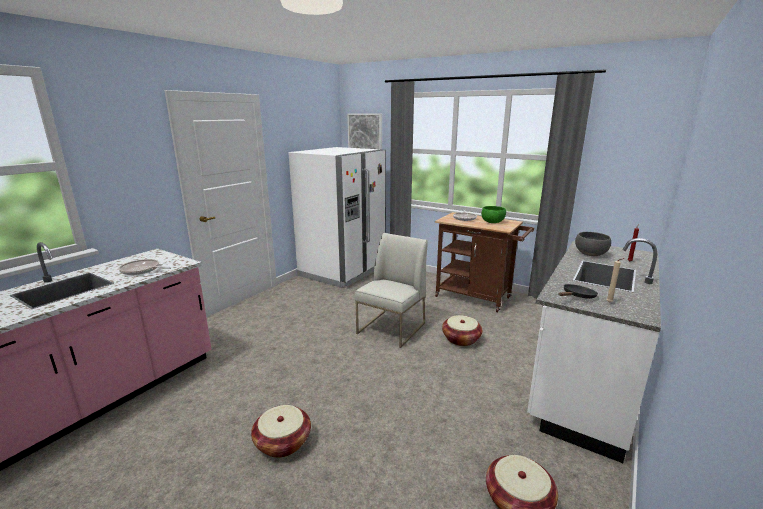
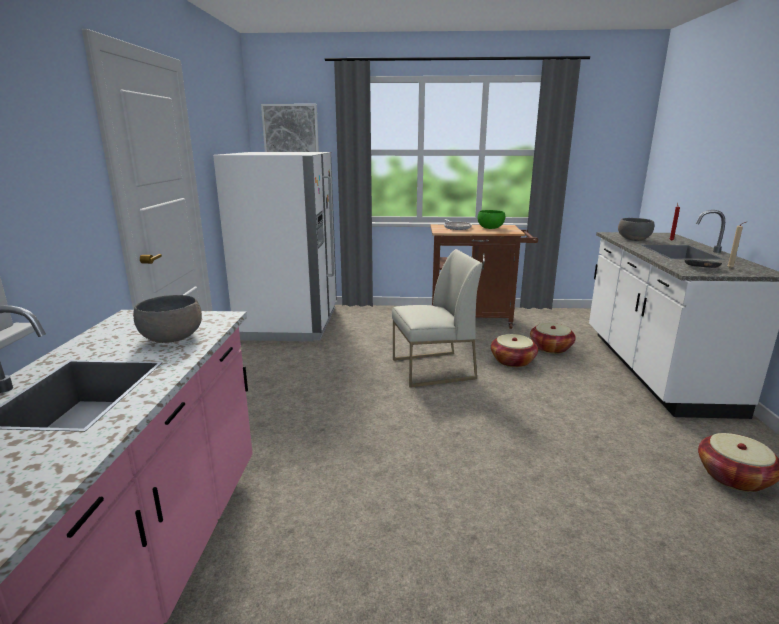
camera: 30 degrees left, 0 degrees up
(142, 270) = (172, 338): frying pan -> grey bowl
(283, 442) = (480, 523): basket -> basket (551, 348)
(391, 328) = (432, 369): white chair -> white chair turned 75 degrees clockwise

